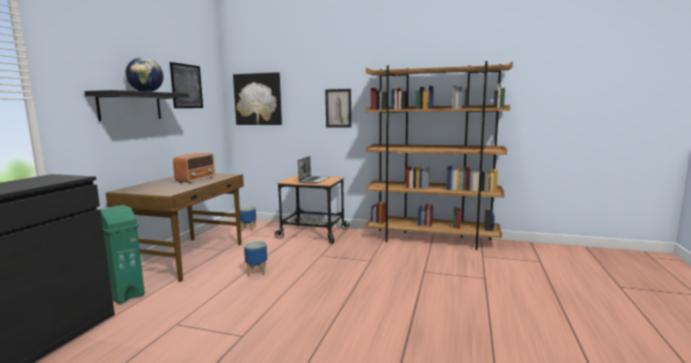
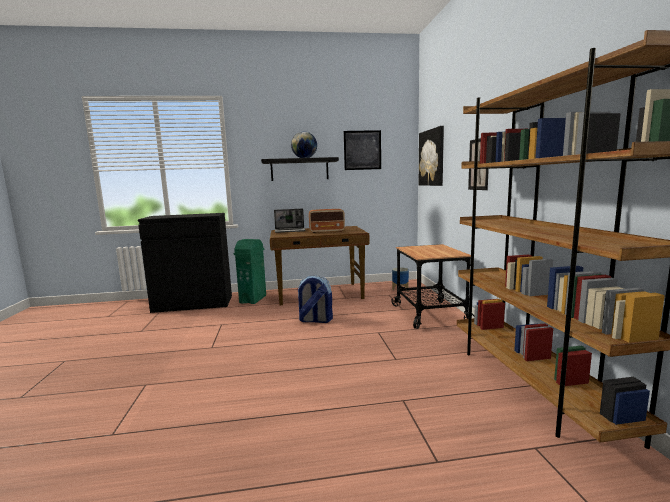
camera: 65 degrees right, 0 degrees up
(256, 272) = (315, 320): planter -> backpack
(314, 180) = (429, 251): laptop -> laptop (290, 231)

